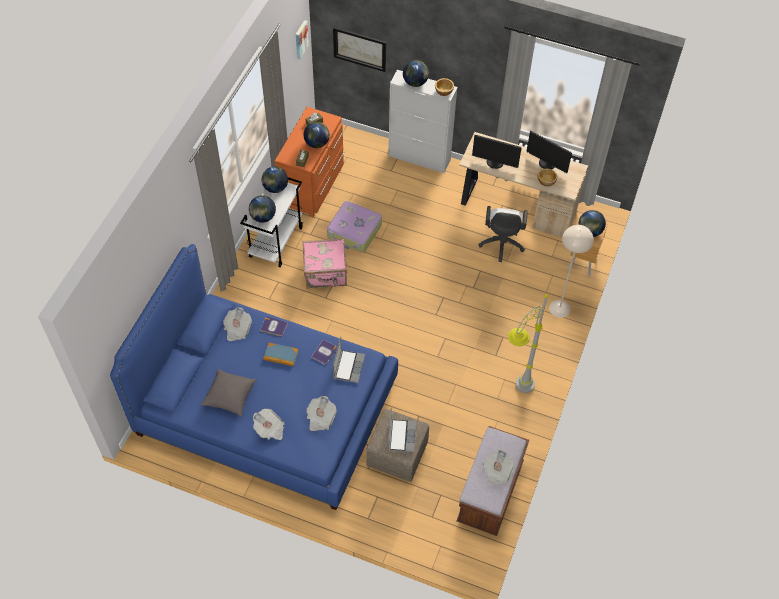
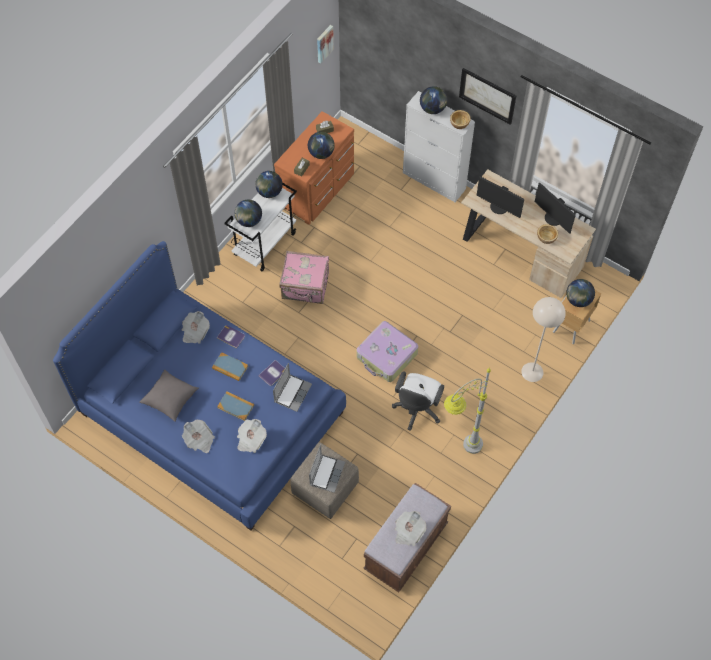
camera: 15 degrees right, 5 degrees up
(297, 390) = (236, 406): none -> book
(354, 232) = (346, 248): suitcase -> suitcase (386, 356)
(360, 48) = (384, 62): picture -> picture (487, 95)
(501, 245) = (491, 292): white office chair -> white office chair (417, 410)

